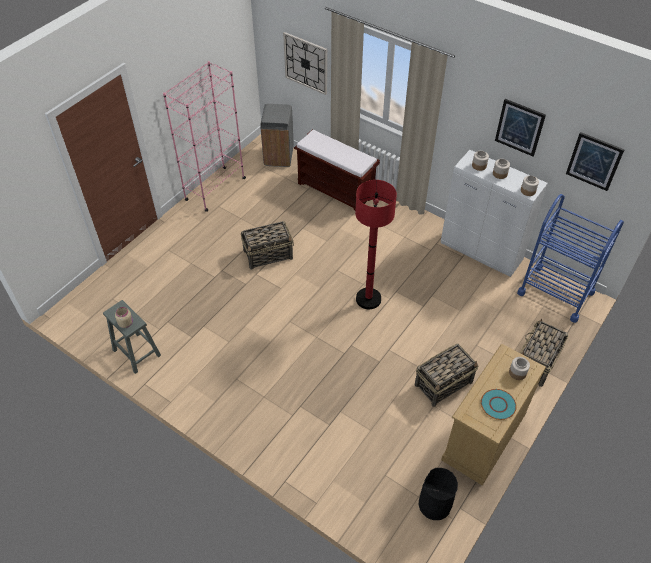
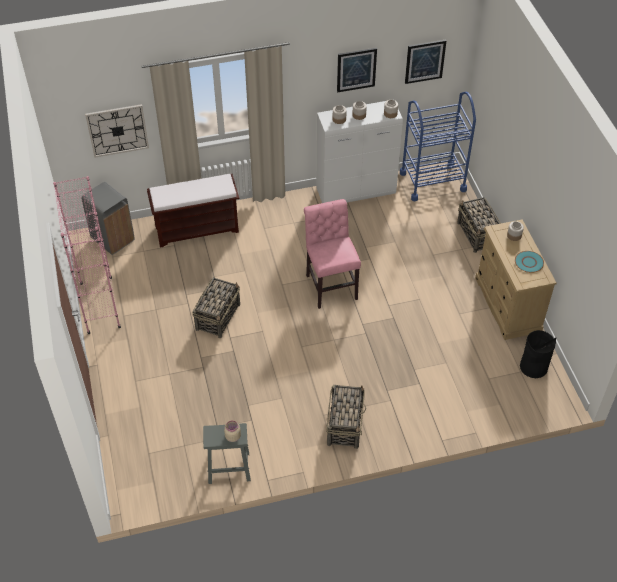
camera: 50 degrees left, 0 degrees up
(368, 299) = (330, 285): red floor lamp -> pink chair
(444, 383) = (447, 295): basket -> basket (345, 424)

